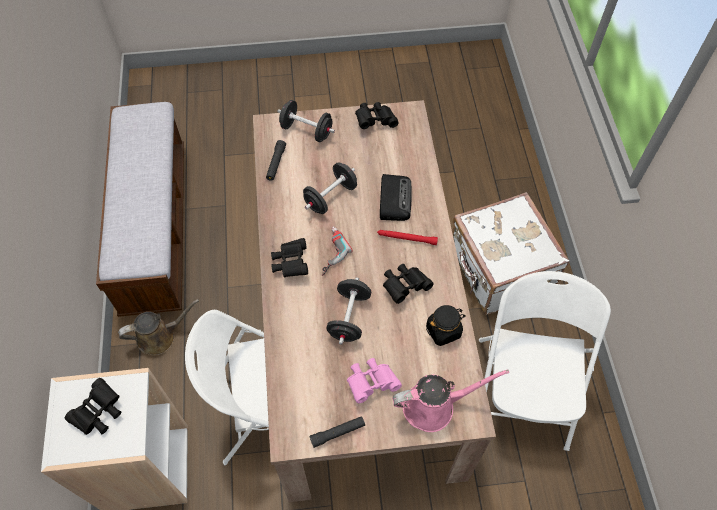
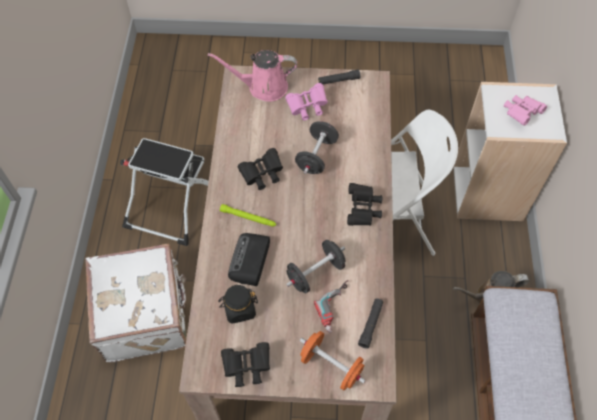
camera: 170 degrees left, 0 degrees up
(99, 413) = (521, 113): black binoculars -> pink binoculars
(306, 130) = (331, 366): black dumbbell -> orange dumbbell
(329, 252) = (326, 215): power drill -> power drill (337, 308)
(407, 238) = (248, 218): red flashlight -> green flashlight
(443, 330) = (239, 135): black jar -> black jar (239, 309)
(522, 392) = (170, 203): white chair -> step ladder

